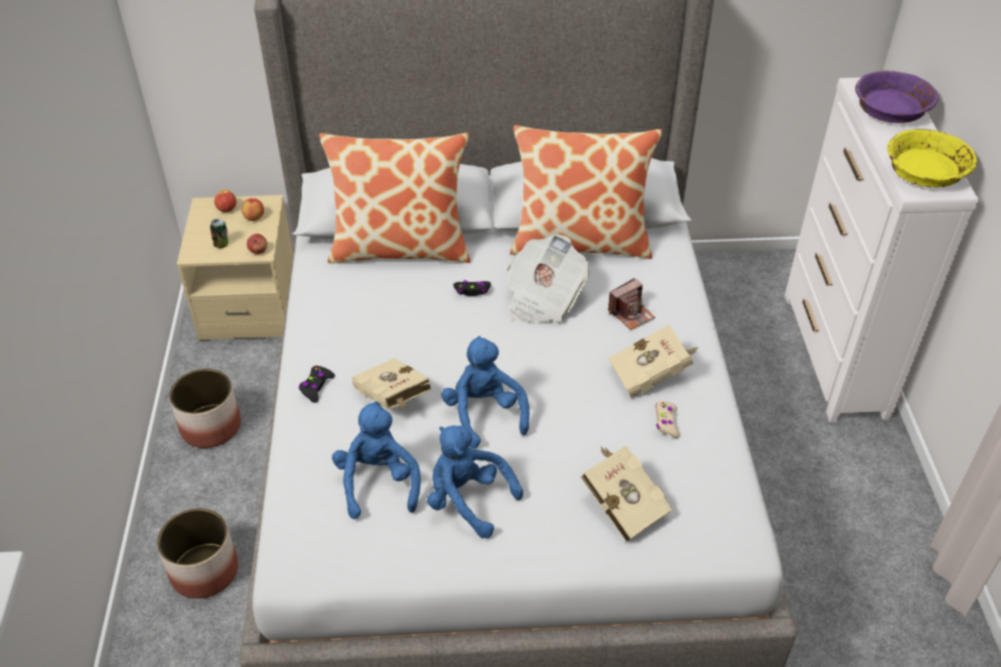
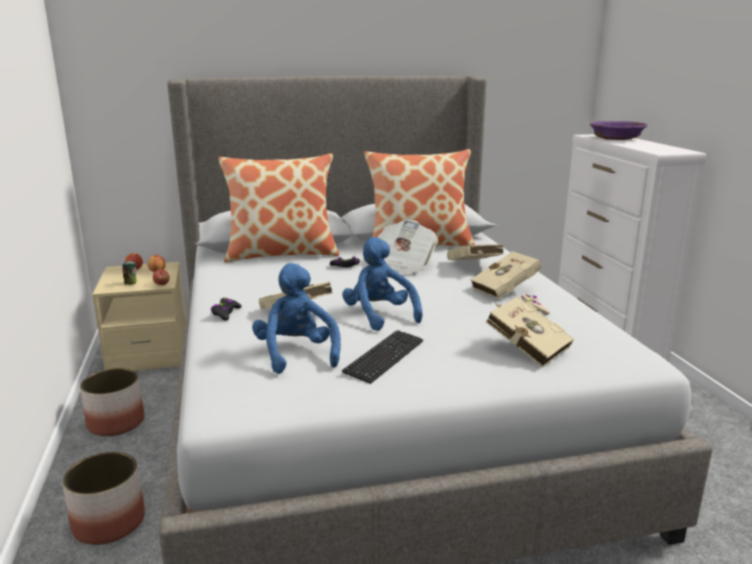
camera: 10 degrees left, 25 degrees down
(467, 500) = (384, 358): blue plush toy -> keyboard
(631, 314) = (474, 268): camera -> beige book
(925, 172) = (661, 149): yellow bowl -> none

